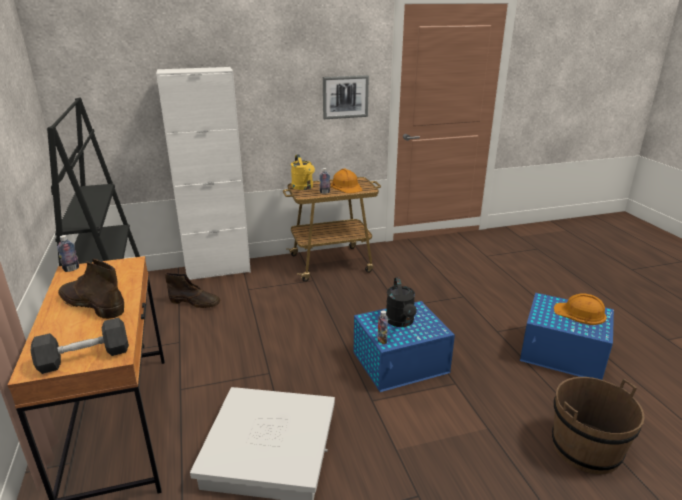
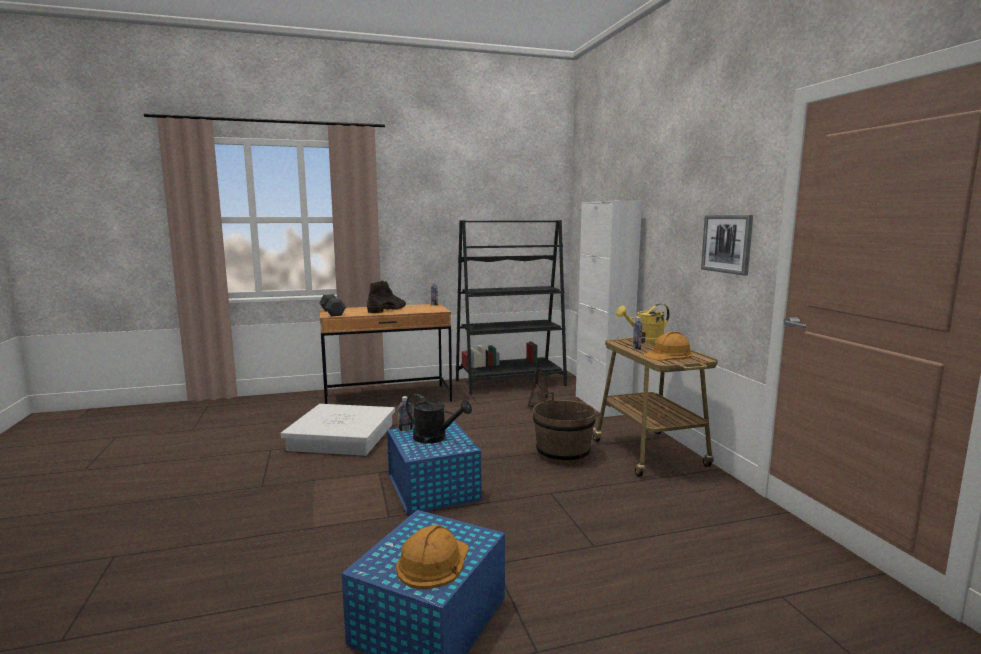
camera: 90 degrees right, 15 degrees down
(401, 322) = (435, 438): black watering can -> black watering can turned 150 degrees counterclockwise
(585, 448) = (243, 589): brown bucket -> brown bucket (563, 454)

